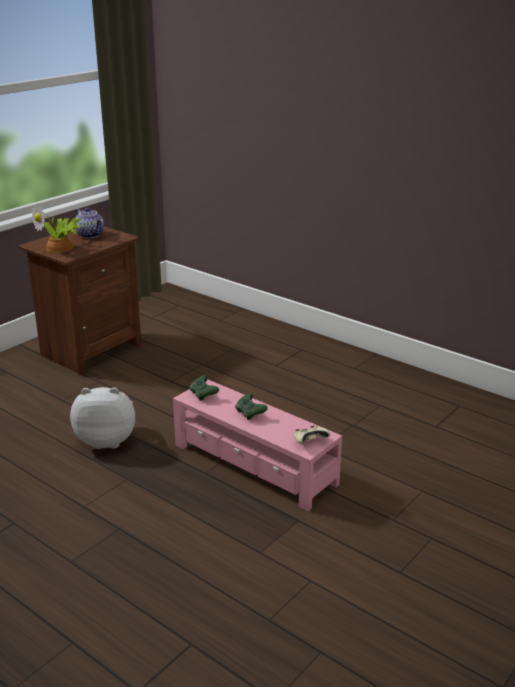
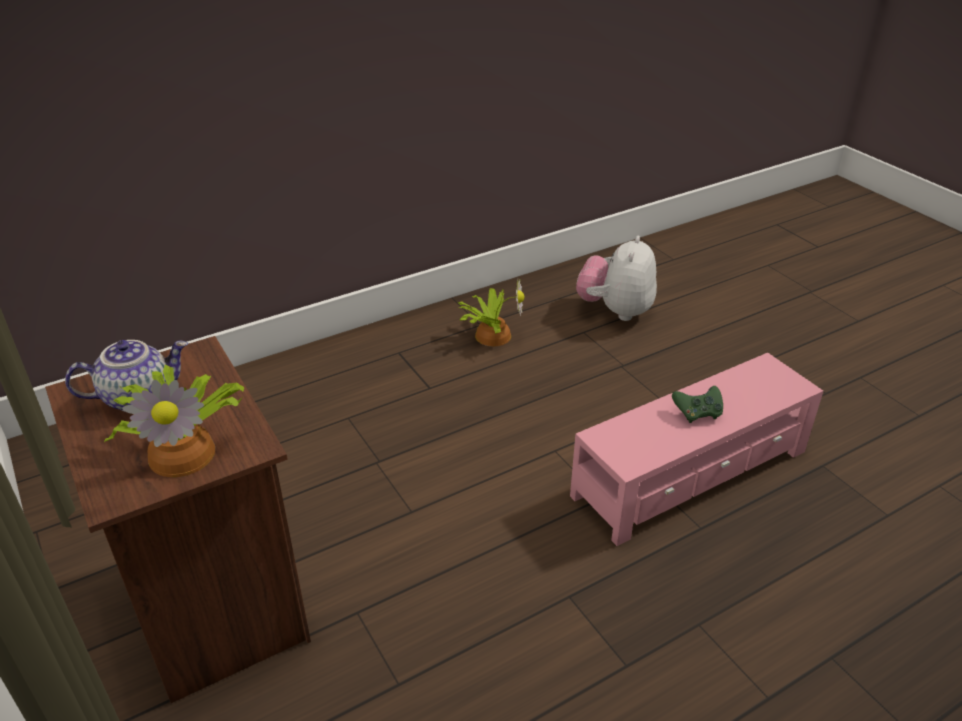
camera: 70 degrees left, 10 degrees up
(107, 440) = (574, 633): plush toy -> plush toy (615, 311)
(203, 395) = (627, 447): green game controller -> none
(309, 442) = (782, 380): beige game controller -> none
(346, 373) = (491, 335): none -> potted plant

